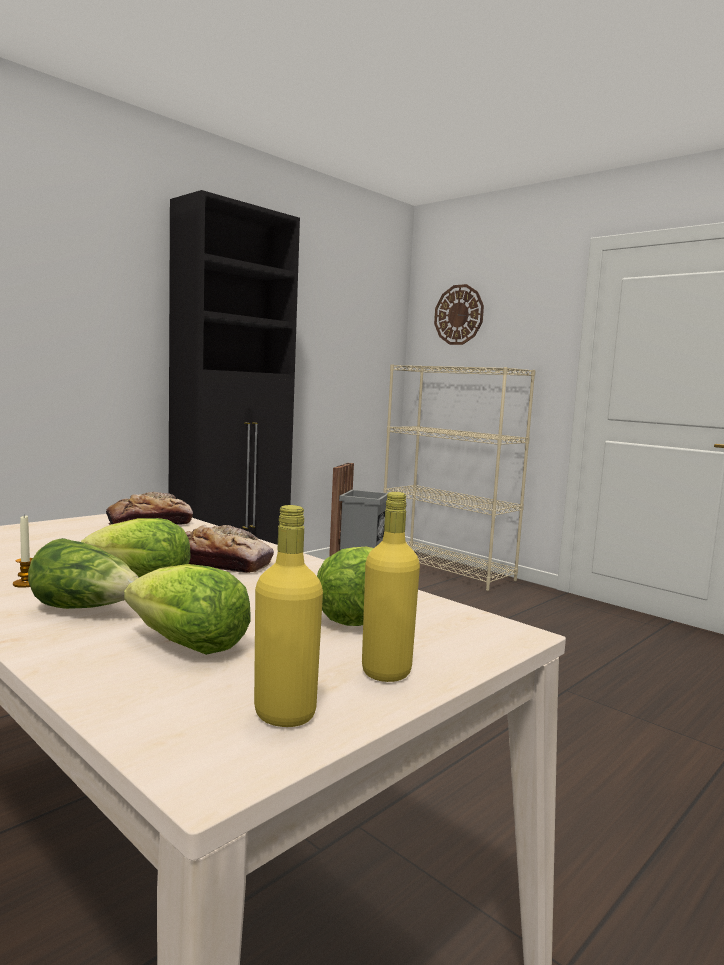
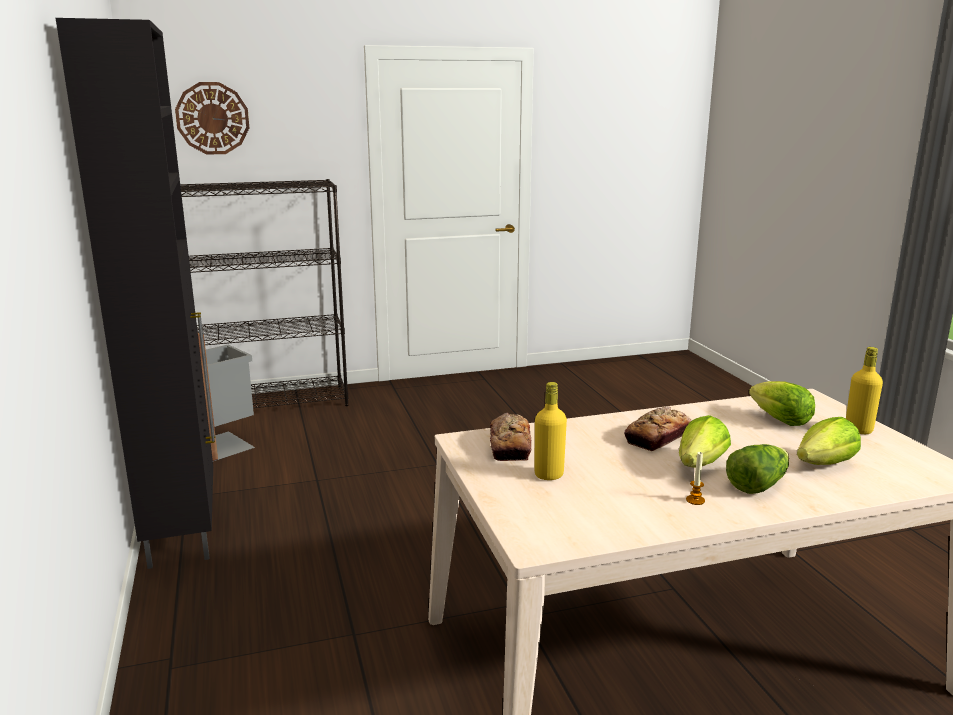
camera: 60 degrees left, 10 degrees up
(285, 714) = (906, 456): yellow bottle -> yellow bottle (549, 475)
(446, 569) = (274, 403): beige bookcase -> black bookcase

